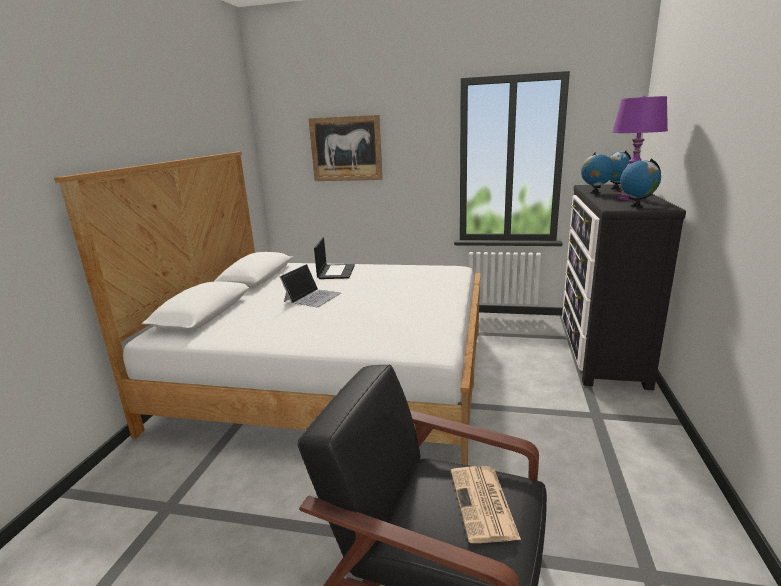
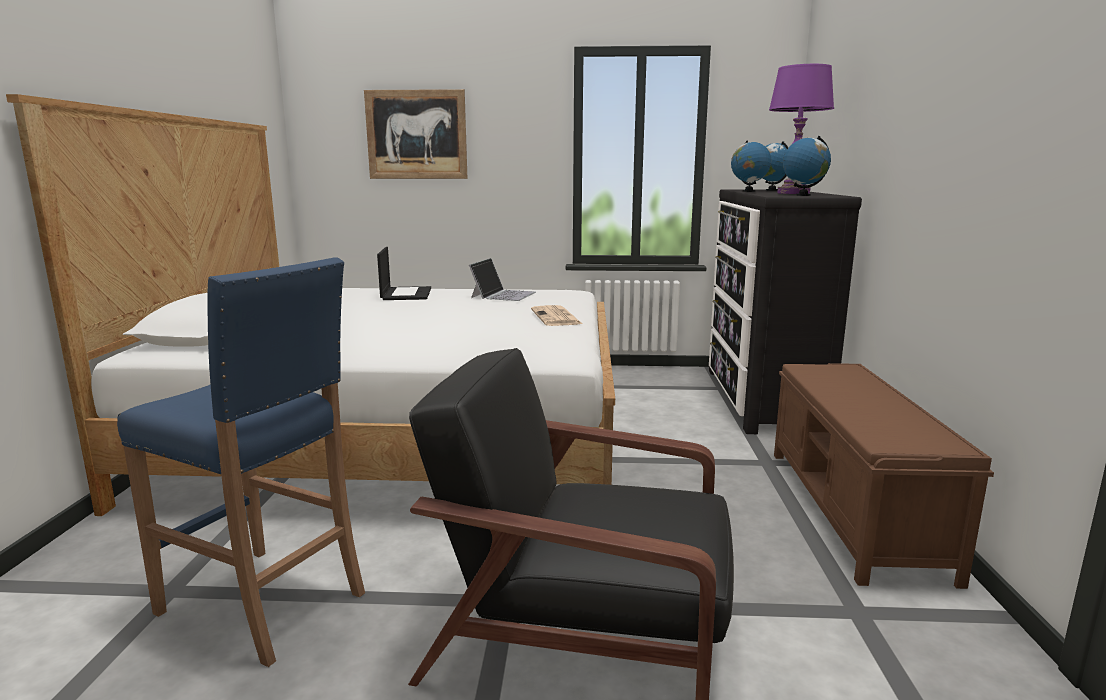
camera: 10 degrees left, 5 degrees down
(223, 524) = (263, 604): none -> blue stool
(312, 297) = (379, 315): laptop -> laptop (503, 295)
(483, 504) = (653, 512): newspaper -> newspaper (556, 317)
(661, 469) = (853, 510): none -> brown bench

